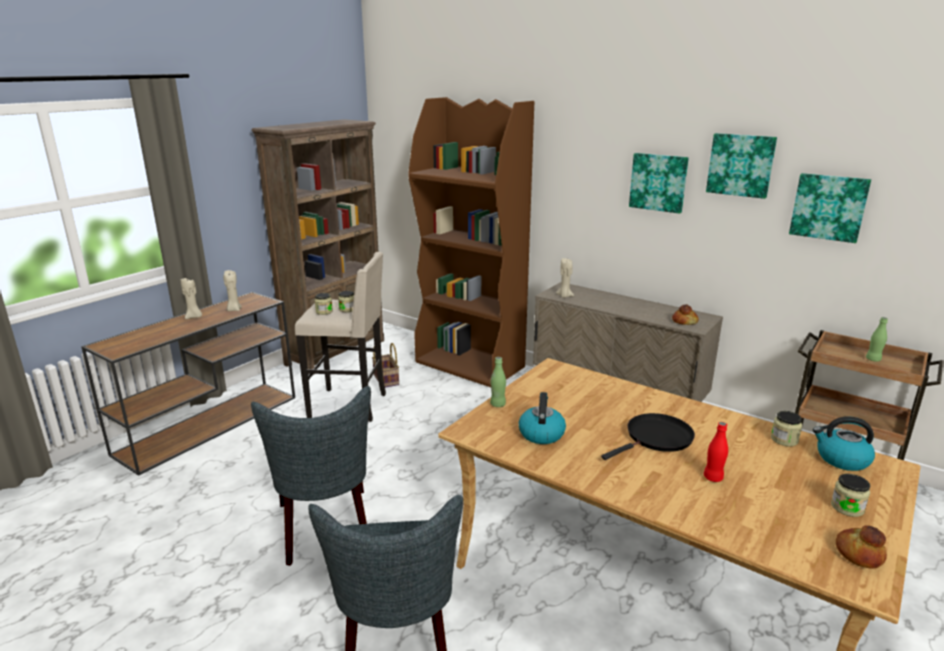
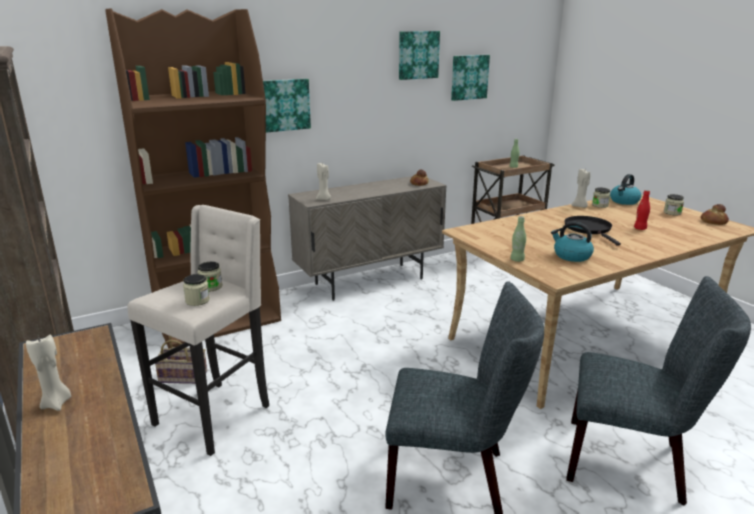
camera: 65 degrees left, 0 degrees up
(234, 310) = (82, 364): beige candle -> beige candle (580, 206)
(658, 182) = (362, 78): picture -> picture (285, 105)

